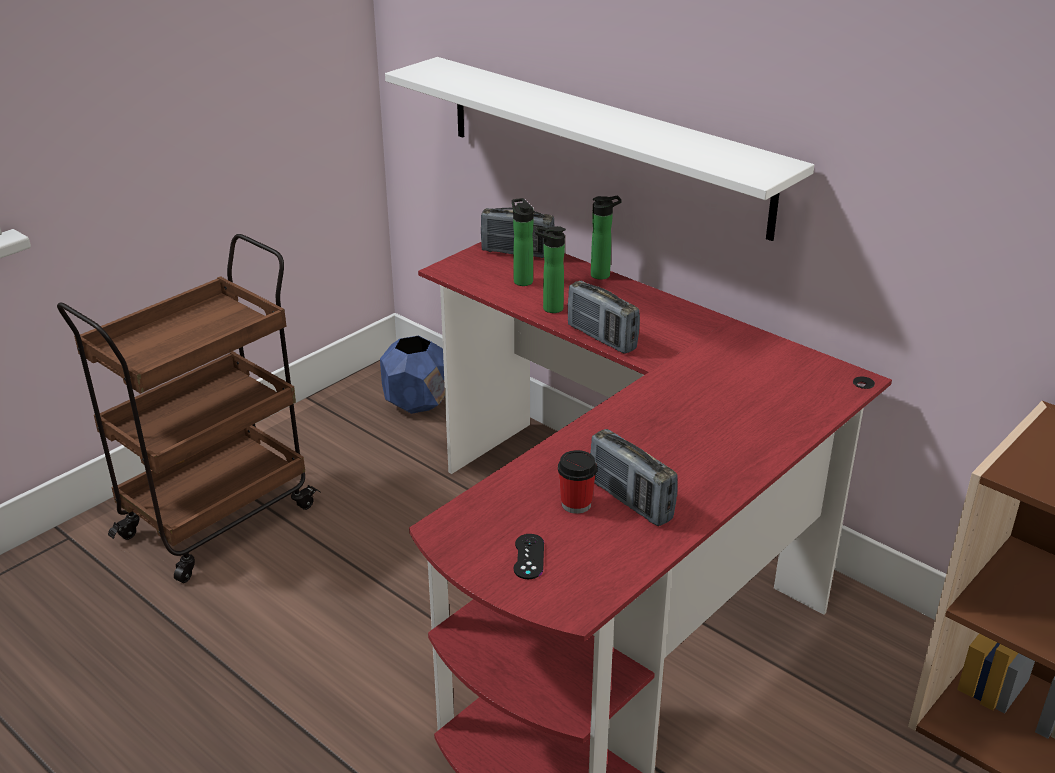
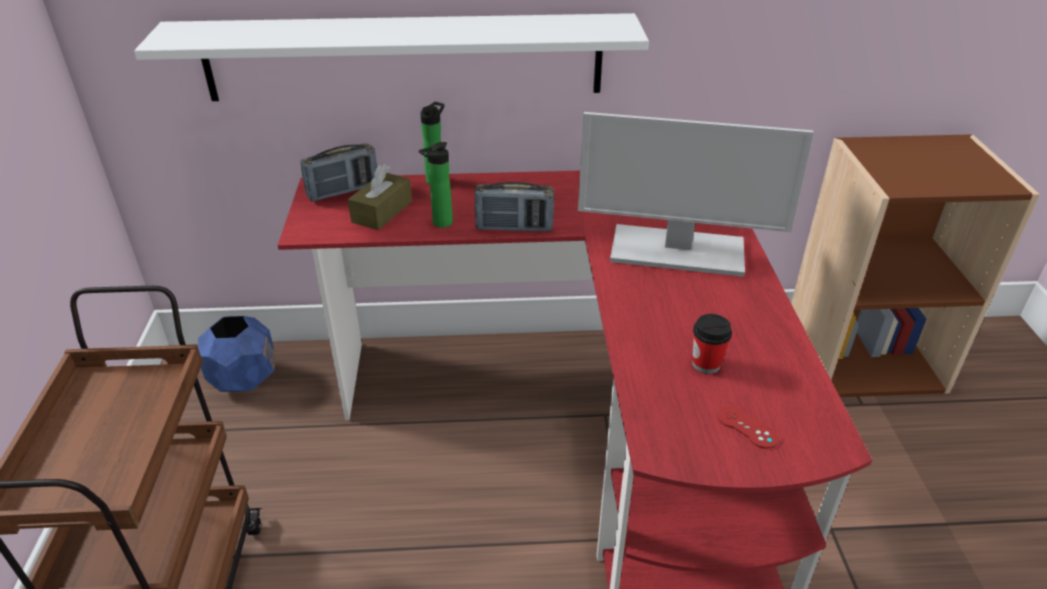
camera: 45 degrees left, 5 degrees up
(522, 280) = (382, 212): bottle -> brown tissue box
(529, 556) = (747, 427): black game controller -> red game controller
(630, 501) = (731, 338): radio -> none
(705, 421) = (676, 252): none -> monitor

